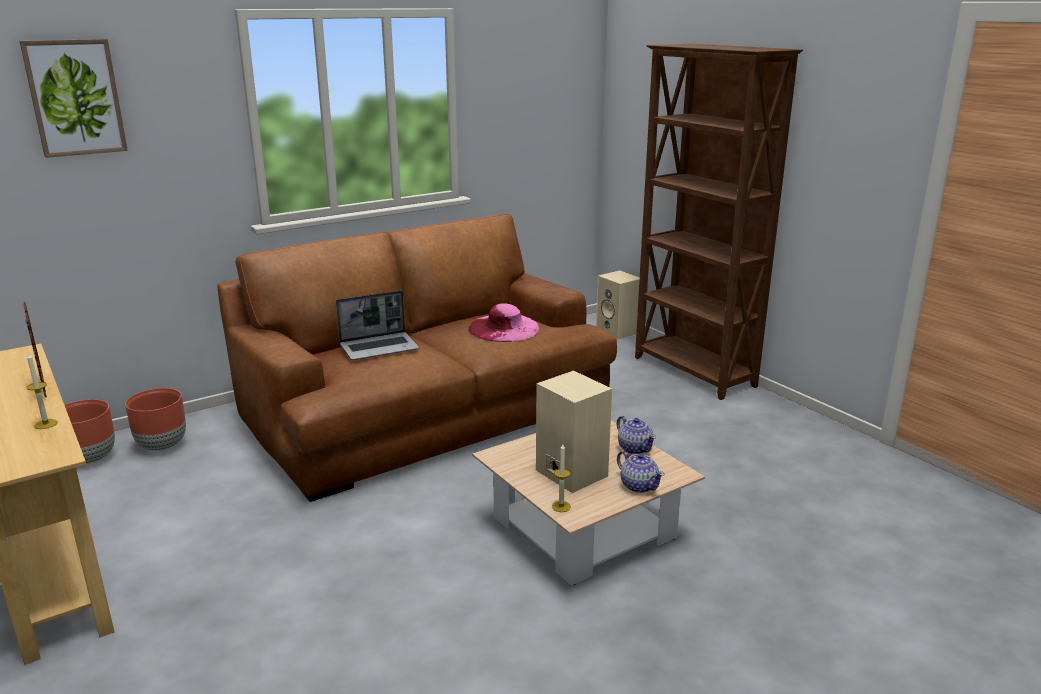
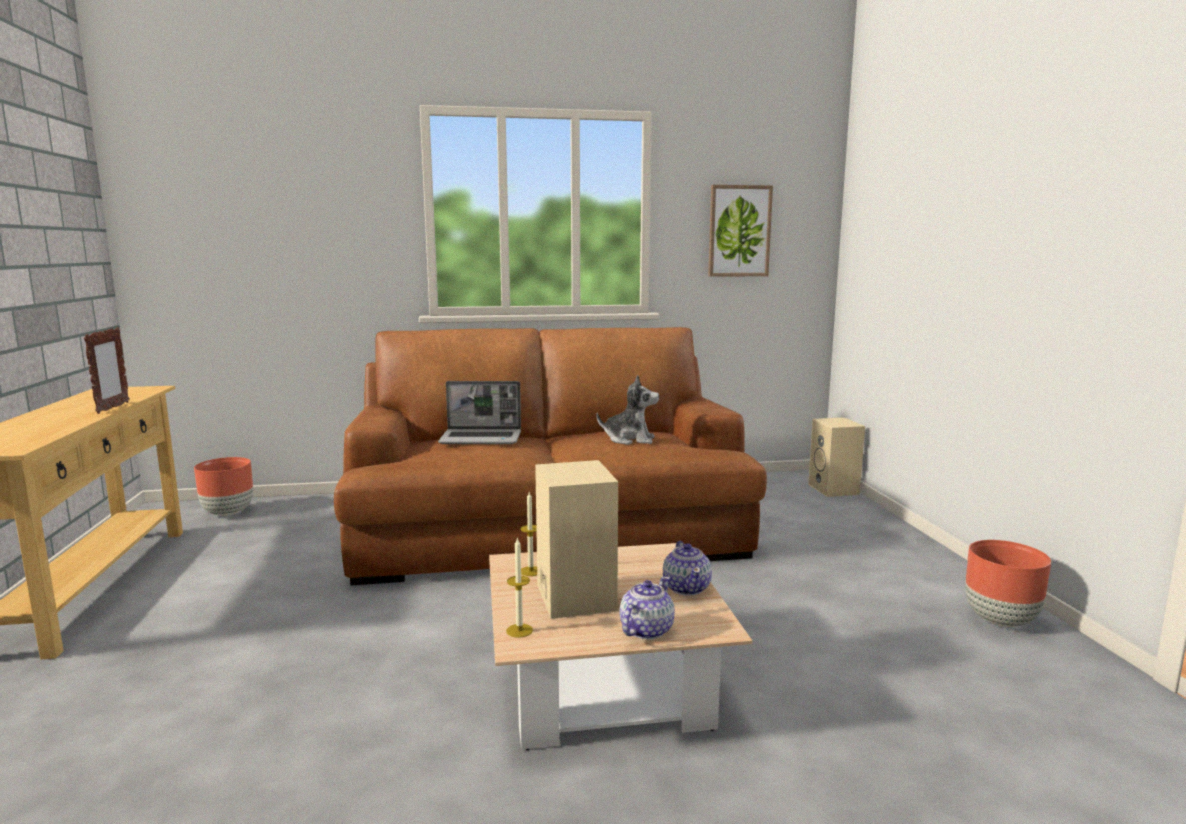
camera: 25 degrees right, 10 degrees down
(46, 424) = (57, 429): candle -> candle (530, 571)
(75, 98) = (266, 179): picture -> picture (739, 231)
(163, 446) = (291, 513): brown planter -> brown planter (1001, 620)
(504, 328) = (630, 439): pink hat -> plush toy
(639, 485) = (645, 630): teapot -> teapot turned 135 degrees counterclockwise
(693, 372) = (901, 543): brown bookcase -> none

